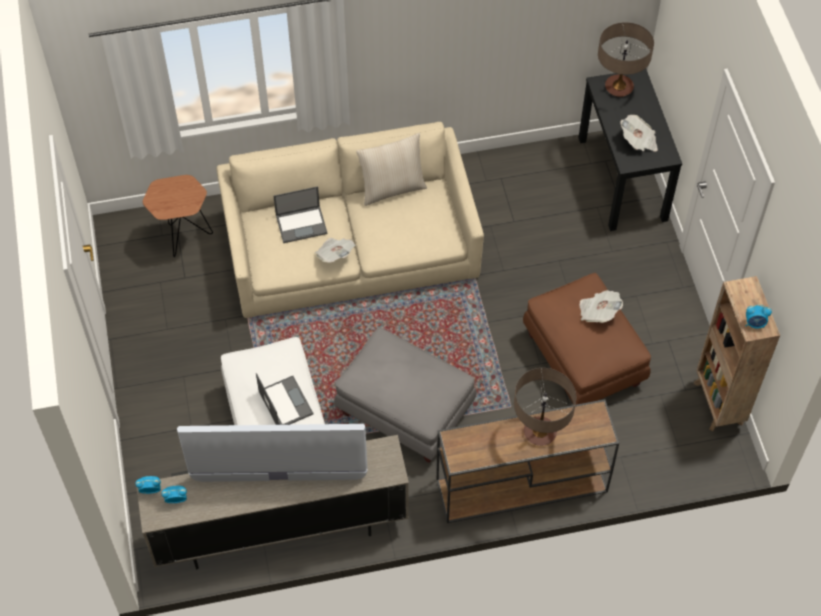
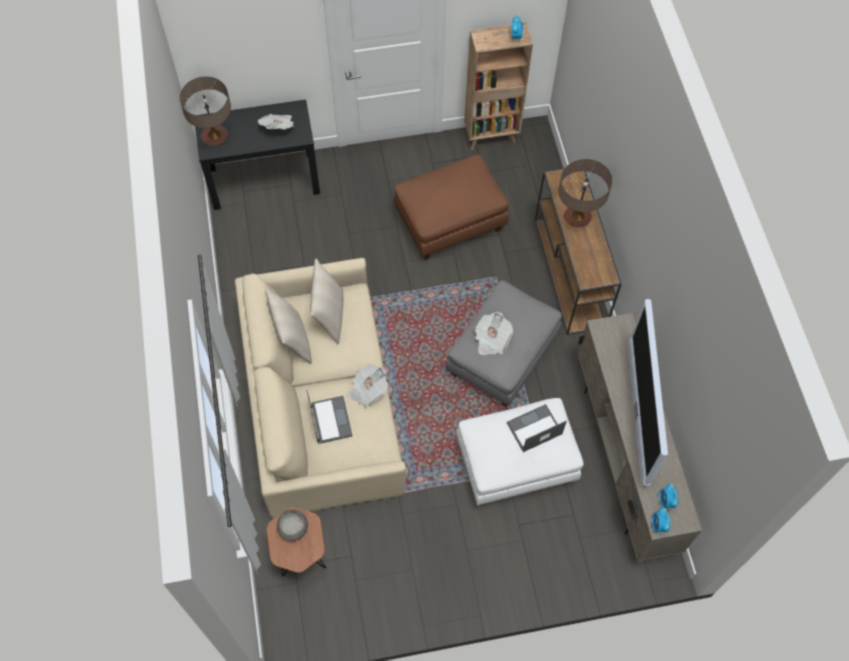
camera: 90 degrees left, 5 degrees up
(184, 195) = (293, 528): none -> grey bowl
(421, 218) = (329, 315): none -> beige pillow
(598, 312) = (438, 184): newspaper -> newspaper (491, 340)

